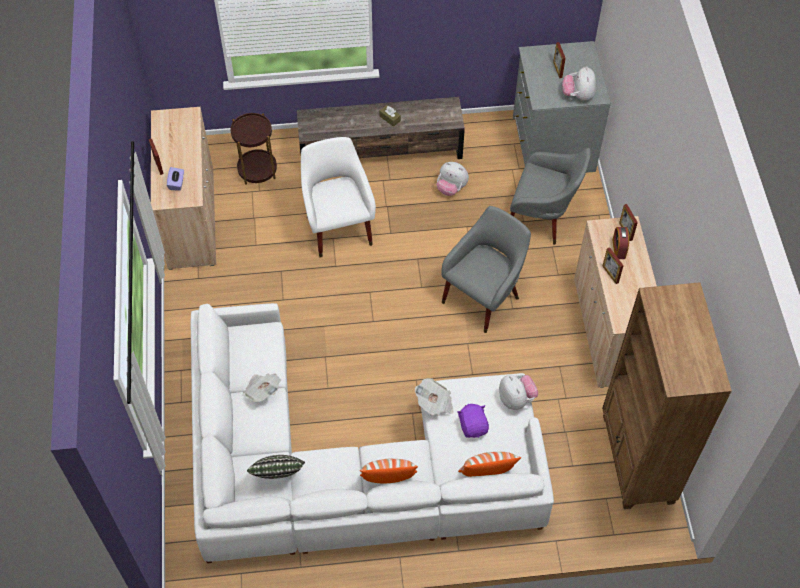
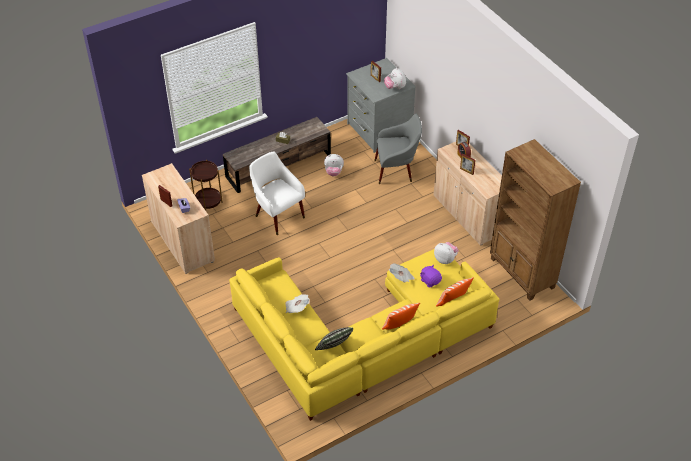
camera: 25 degrees left, 10 degrees down
(350, 466) = (363, 337): white sofa -> yellow sofa
(483, 296) = (387, 222): grey armchair -> none

